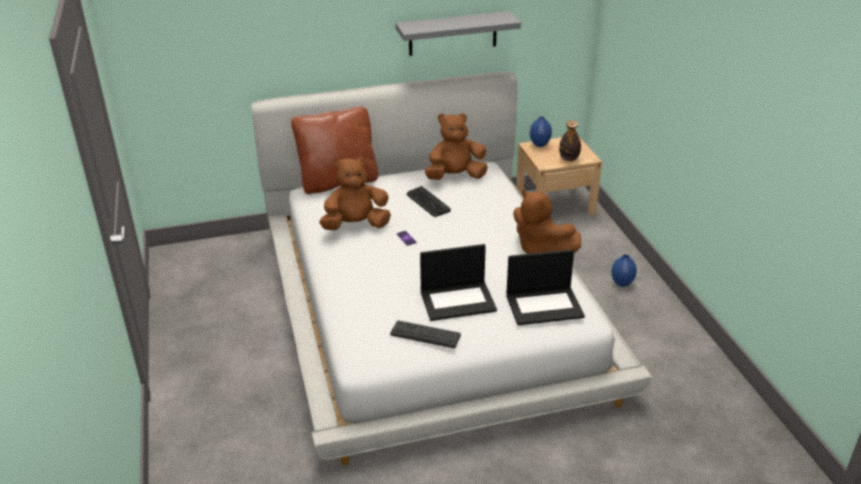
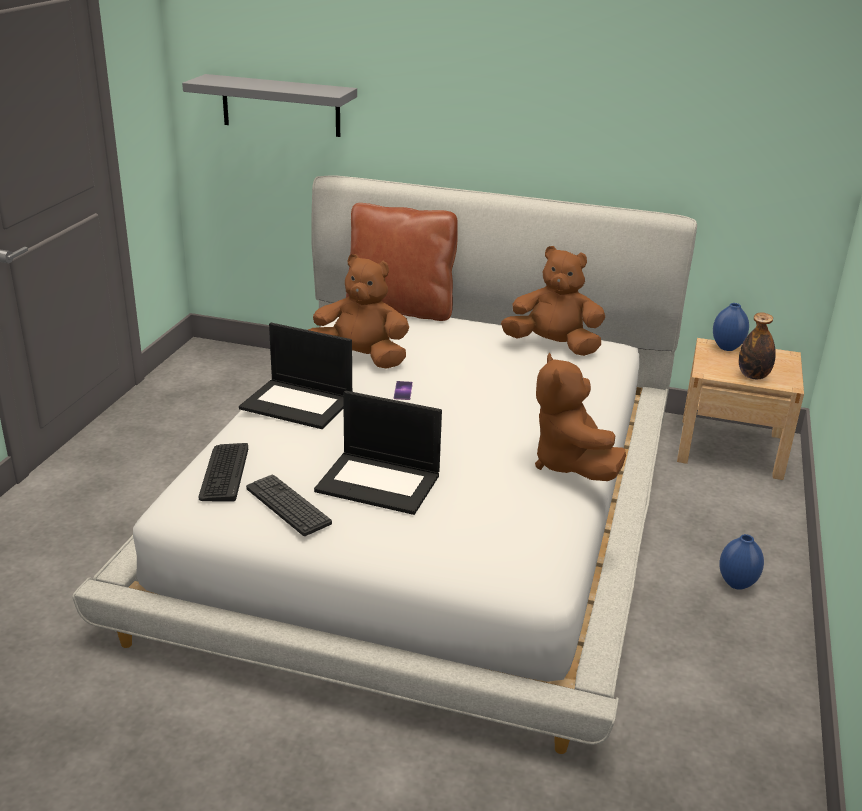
camera: 30 degrees right, 5 degrees down
(427, 202) = (480, 361): keyboard -> keyboard (224, 473)
(453, 33) = (615, 141): grey shelf -> grey shelf (281, 105)
(545, 305) = (491, 534): laptop -> laptop (298, 404)

